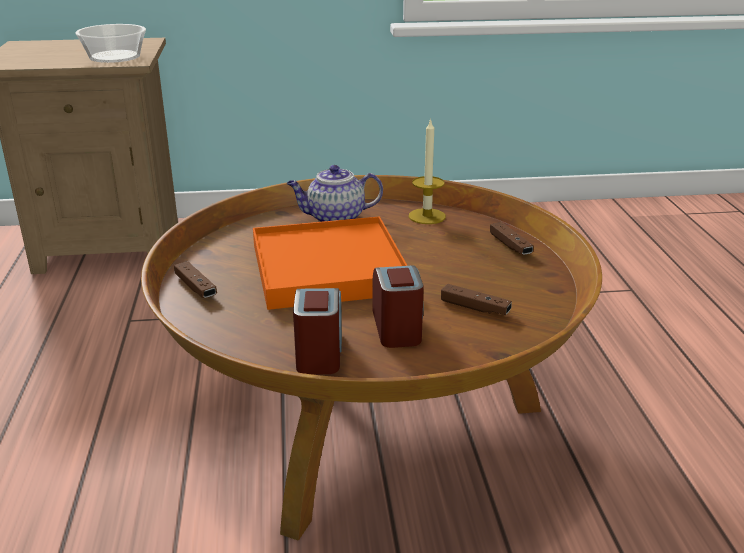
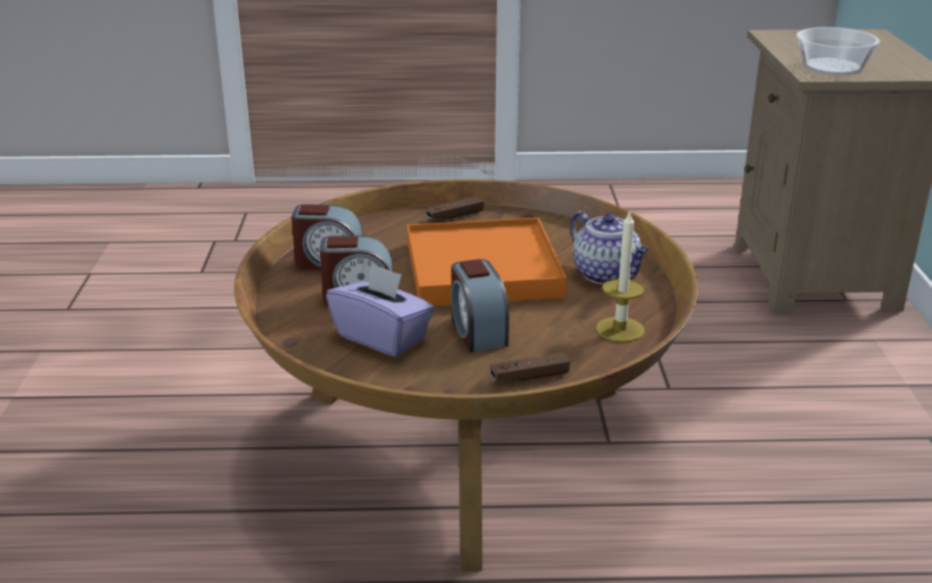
camera: 95 degrees right, 0 degrees up
(334, 219) = (607, 275): teapot -> teapot turned 150 degrees clockwise
(448, 266) = (477, 331): none -> alarm clock
(475, 308) = (382, 337): brown game controller -> purple tissue box

